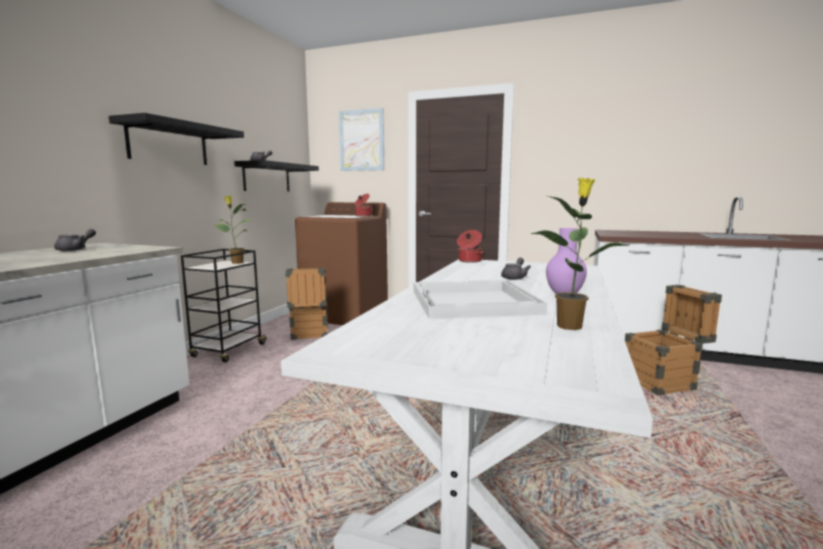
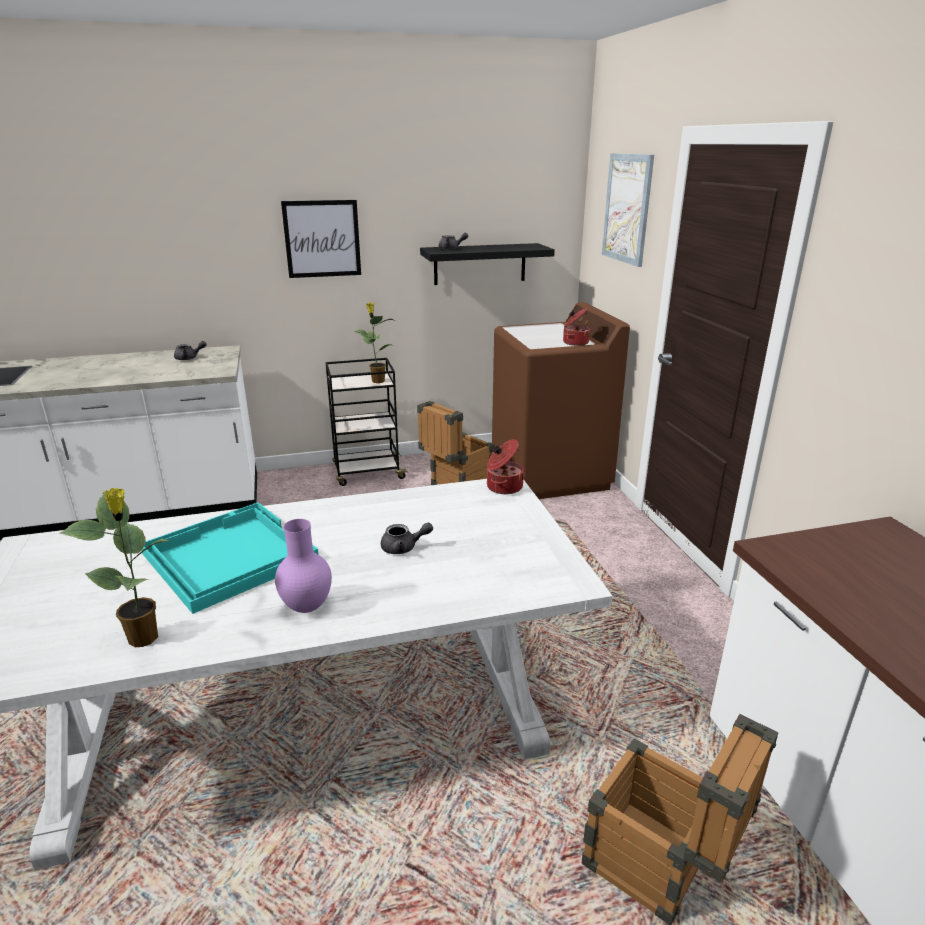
camera: 55 degrees right, 15 degrees up
(168, 144) = (322, 239): black shelf -> picture
(472, 302) = (228, 556): white tray -> turquoise tray

